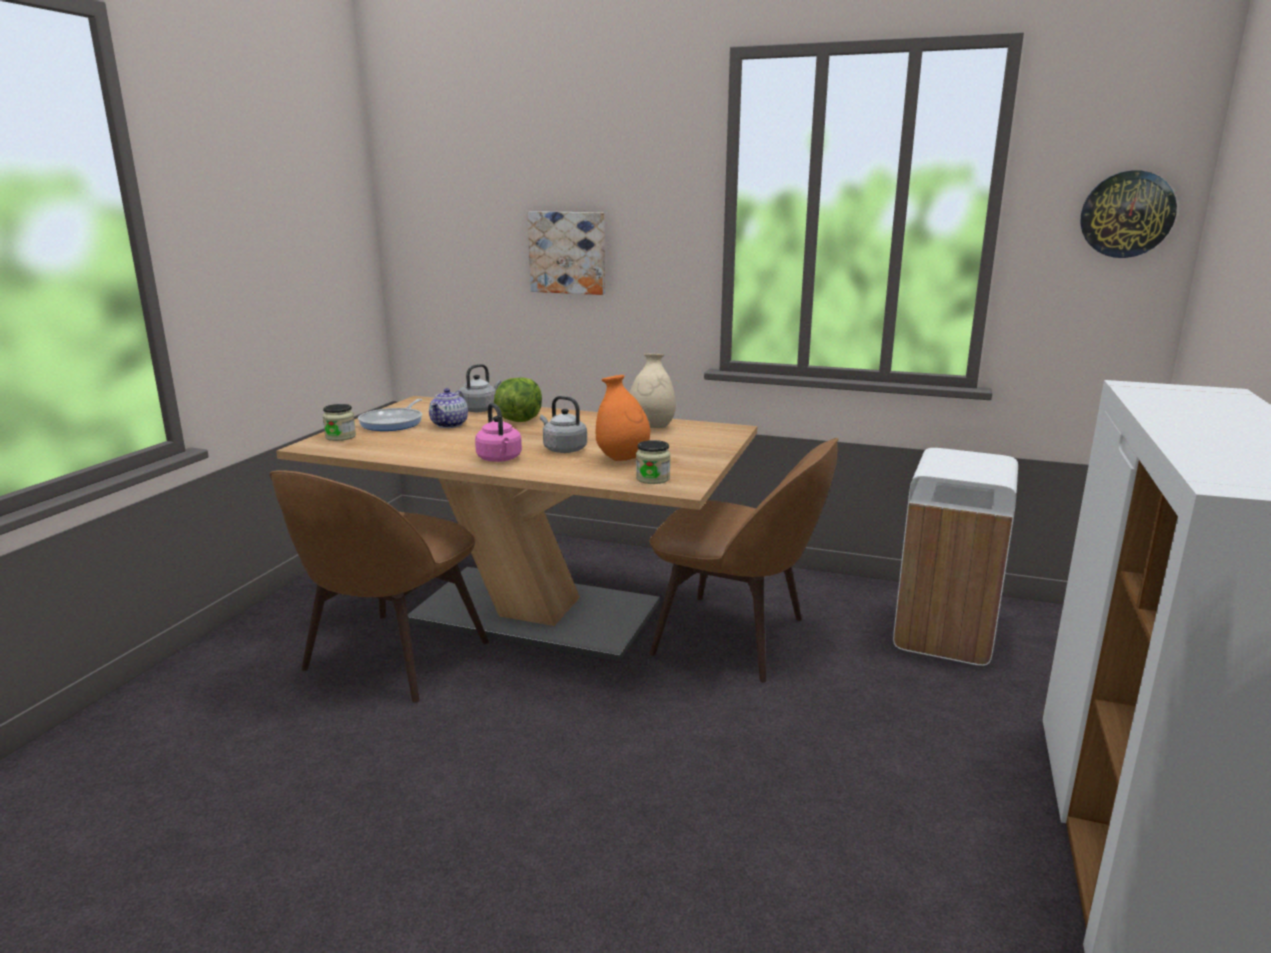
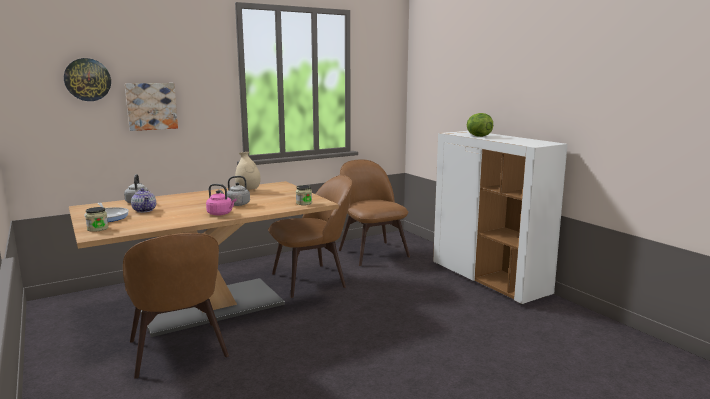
camera: 50 degrees left, 5 degrees down
(519, 420) = (176, 201): lettuce -> lettuce (478, 136)
(623, 459) = (273, 201): orange vase -> none
(946, 634) = (372, 252): white trash can -> brown chair
(1127, 214) = (387, 79): wall clock -> wall clock (87, 79)

